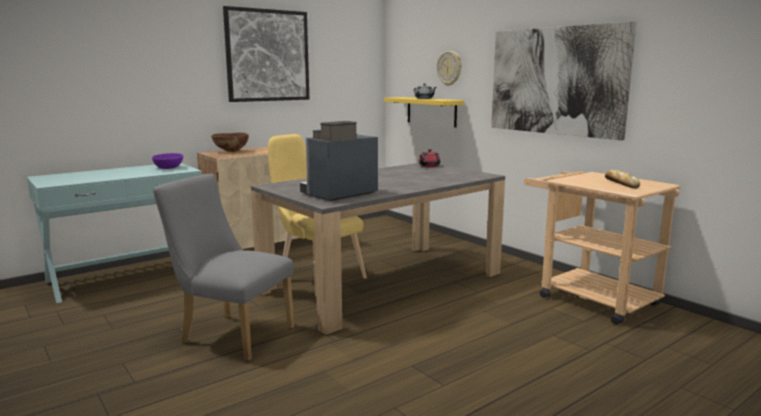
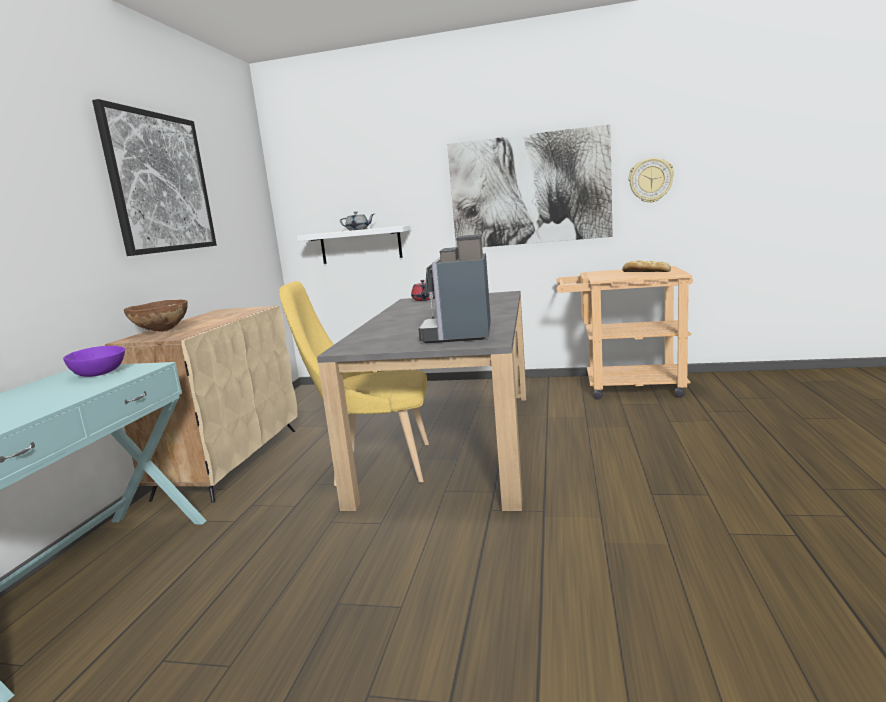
camera: 40 degrees left, 0 degrees up
(231, 334) = (425, 568): grey chair -> none
(431, 111) = (360, 245): yellow shelf -> white shelf
(449, 68) = (382, 191): wall clock -> wall clock (650, 180)

